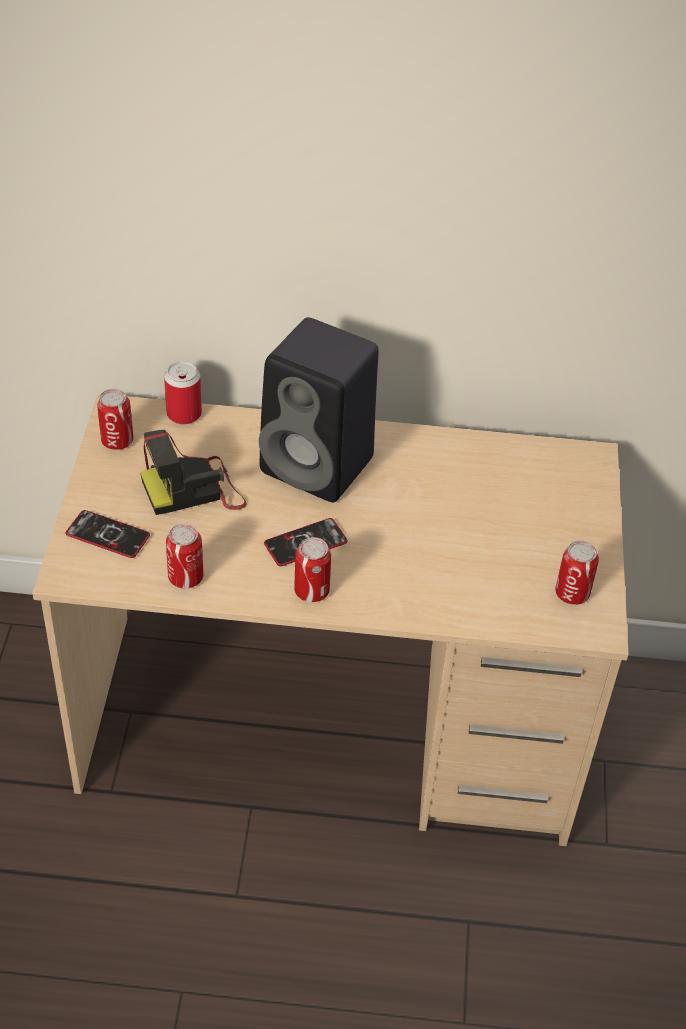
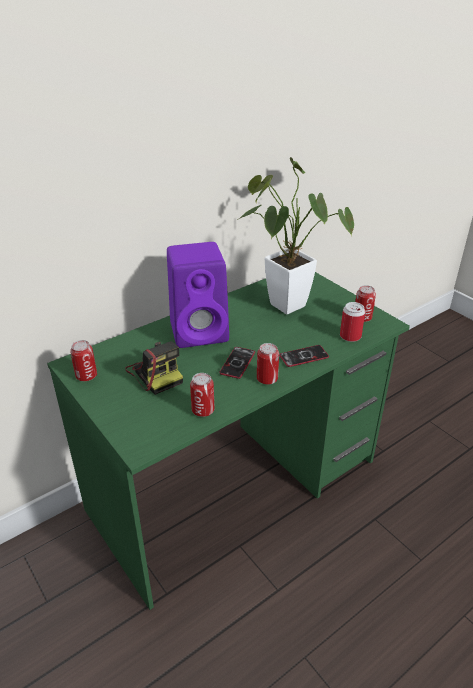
camera: 40 degrees left, 10 degrees down
(108, 535) = (137, 418): phone -> phone (304, 356)
(184, 414) = (107, 347): can -> can (350, 336)
(194, 490) = (155, 373): camera -> camera turned 60 degrees counterclockwise
(320, 466) = (201, 331): black speaker -> purple speaker
(331, 727) = (235, 486): beige desk -> green desk
(492, 490) = (282, 302): none -> potted plant

